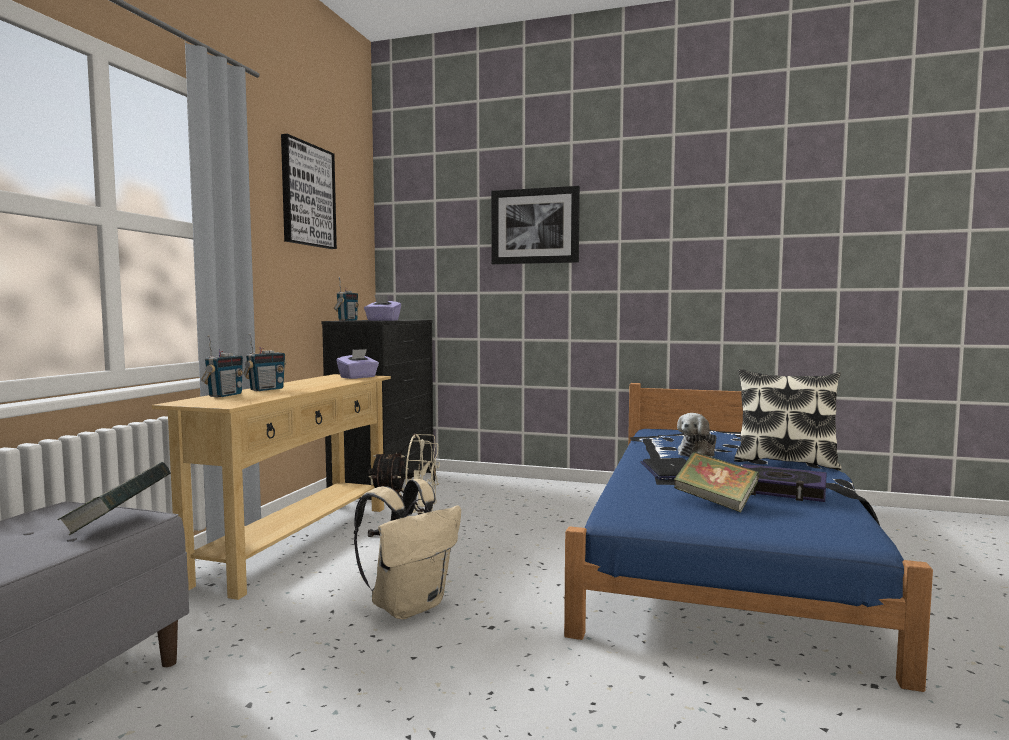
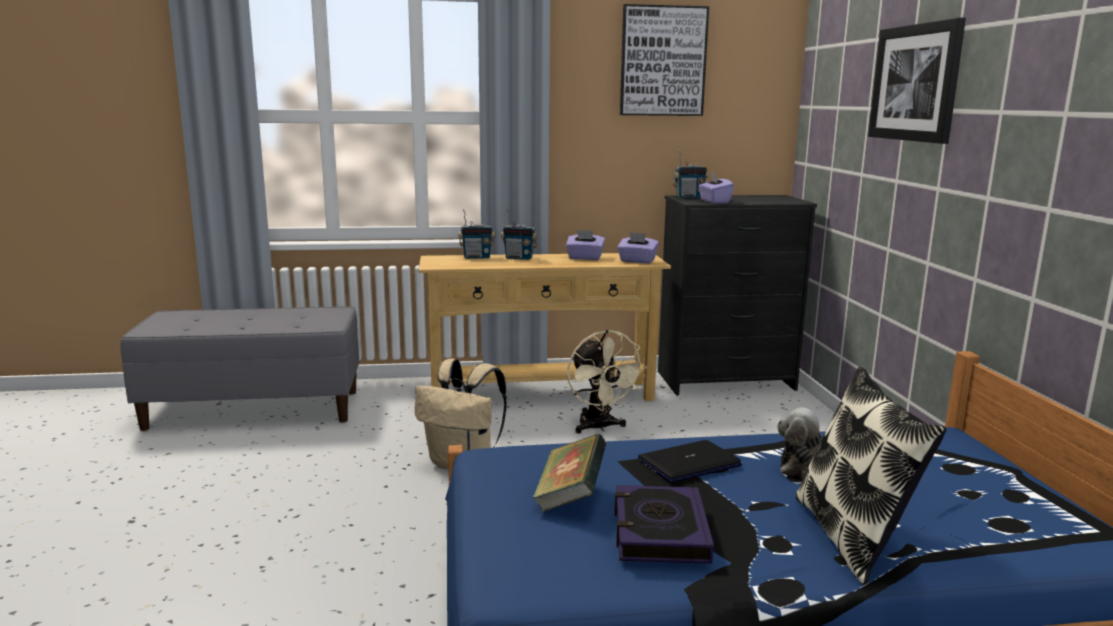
camera: 65 degrees right, 10 degrees up
(118, 524) = (316, 325): book -> none
(314, 381) = (585, 258): none -> purple tissue box

